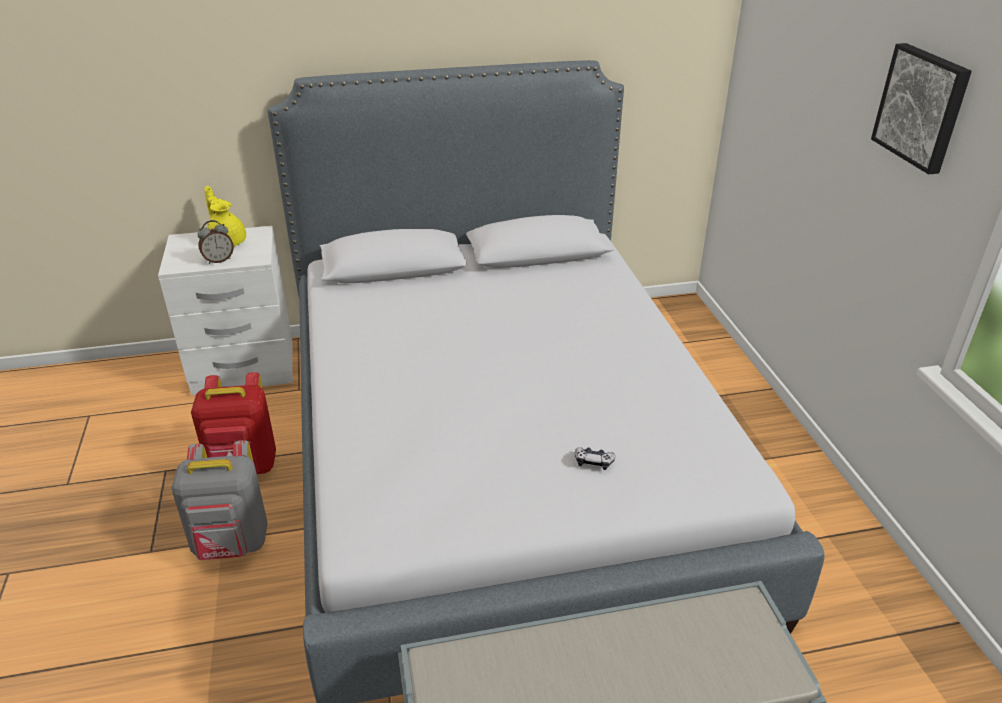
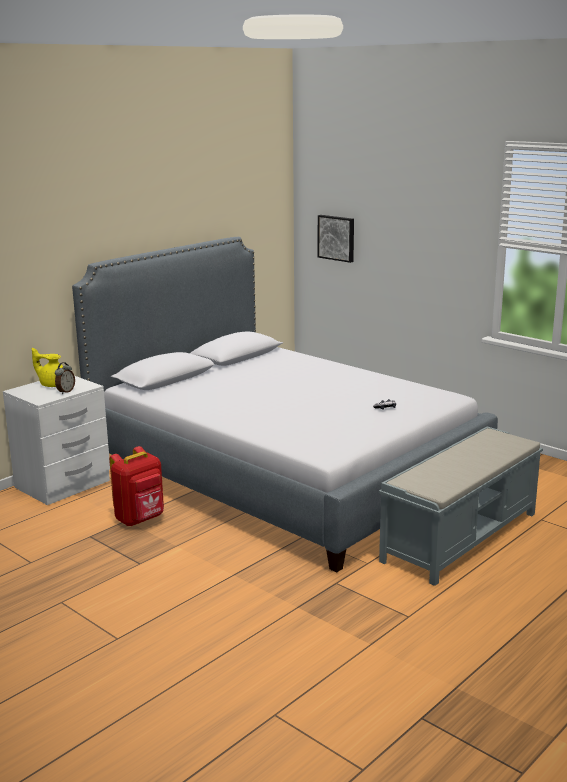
camera: 35 degrees left, 15 degrees down
(232, 545) = (185, 545): grey backpack -> none
(922, 107) = (441, 221): picture -> picture (337, 238)

